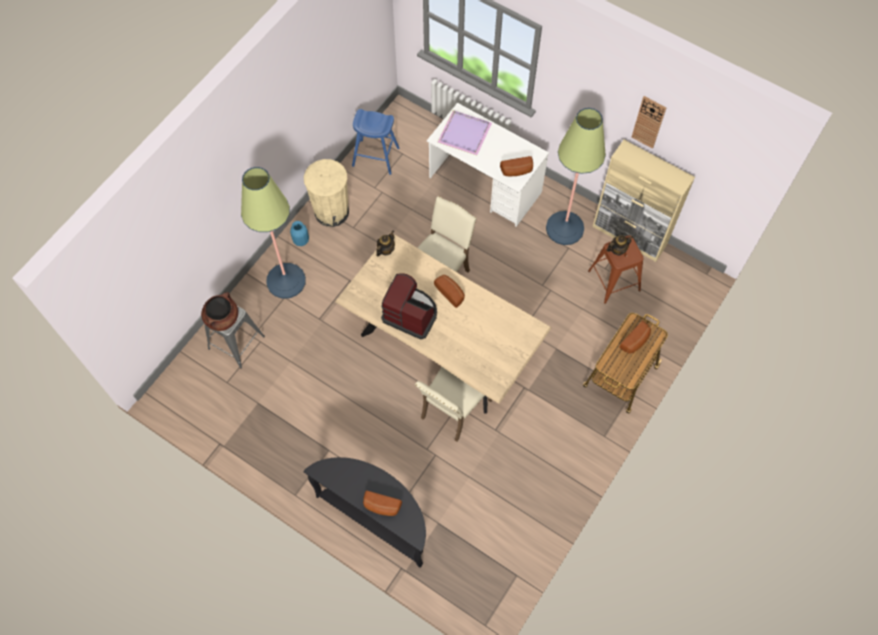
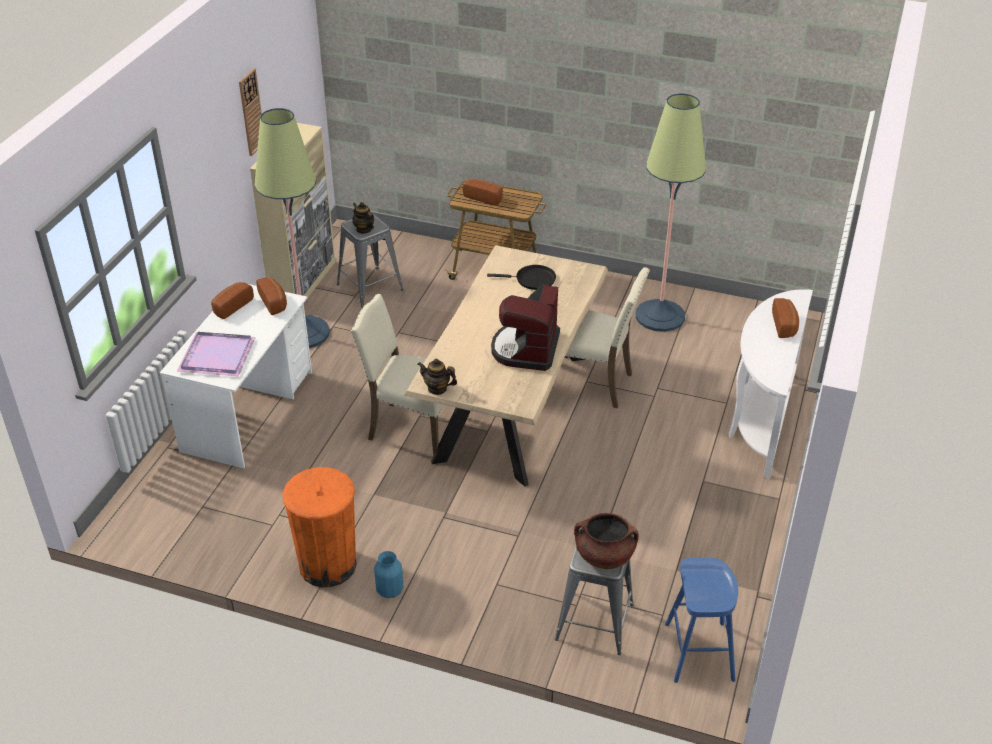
camera: 105 degrees left, 25 degrees down
(286, 281) = (468, 589): floor lamp -> floor lamp (660, 316)
(331, 212) = (328, 565): beige trash can -> orange trash can
(376, 157) = (213, 536): blue stool -> blue stool (699, 651)
(377, 517) = (760, 420): black console table -> white console table
(451, 292) = (481, 322): bread -> bread (231, 306)
(494, 340) = (532, 280): none -> black frying pan
(614, 280) = (370, 287): brown stool -> grey stool

